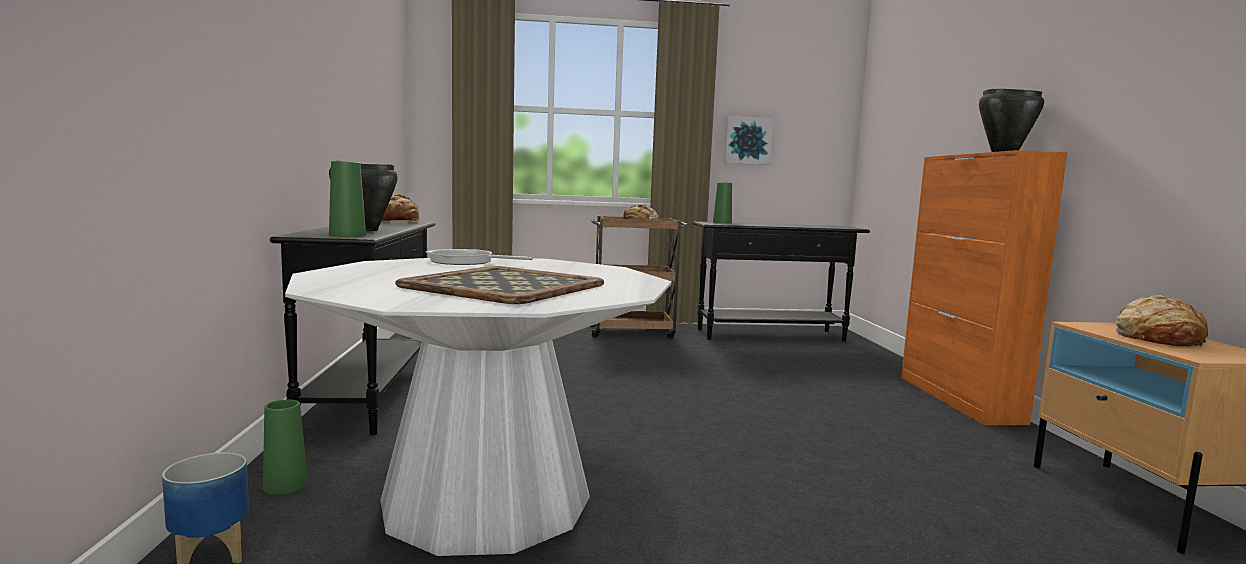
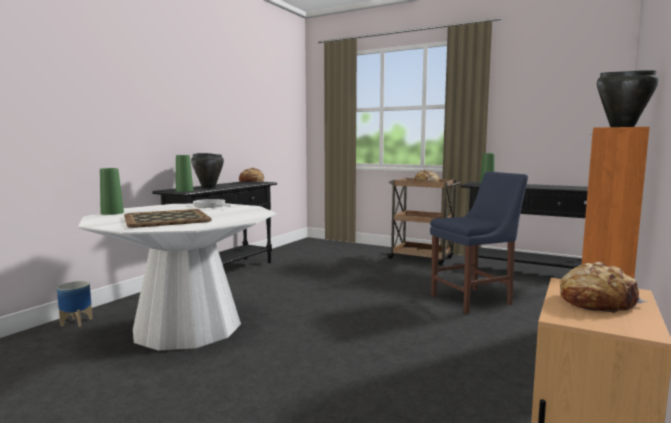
camera: 35 degrees right, 0 degrees up
(285, 485) = (134, 304): green vase -> green vase (112, 213)
(747, 141) = (522, 119): picture -> none
(782, 374) = (474, 299): none -> blue chair

